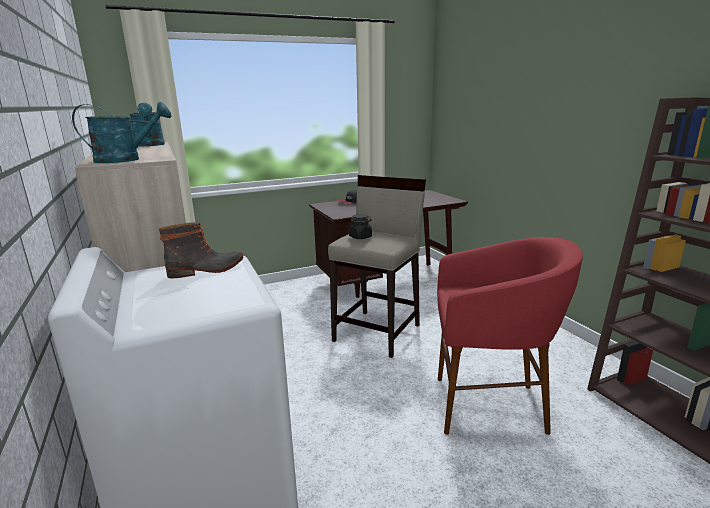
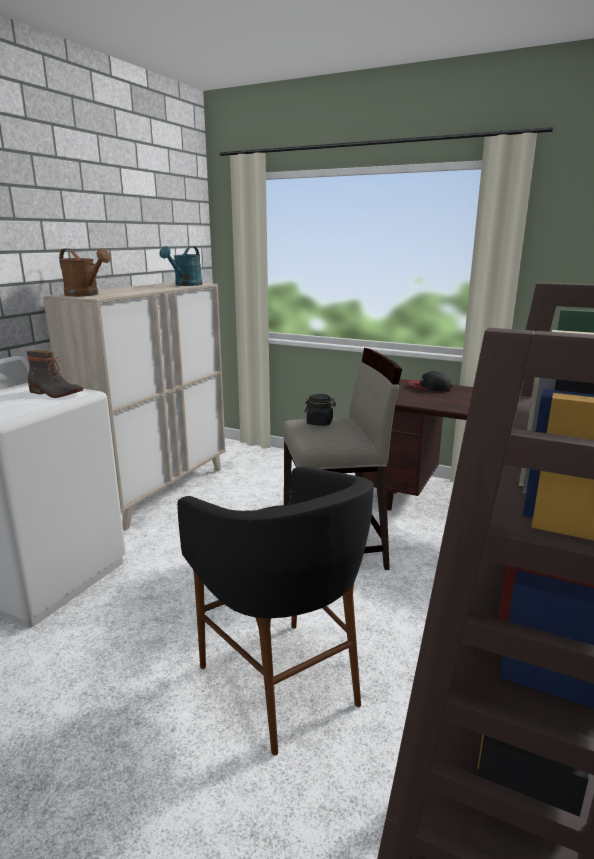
camera: 50 degrees right, 0 degrees up
(126, 160) = (86, 295): turquoise watering can -> brown watering can
(490, 406) = (281, 683): red stool -> black stool

